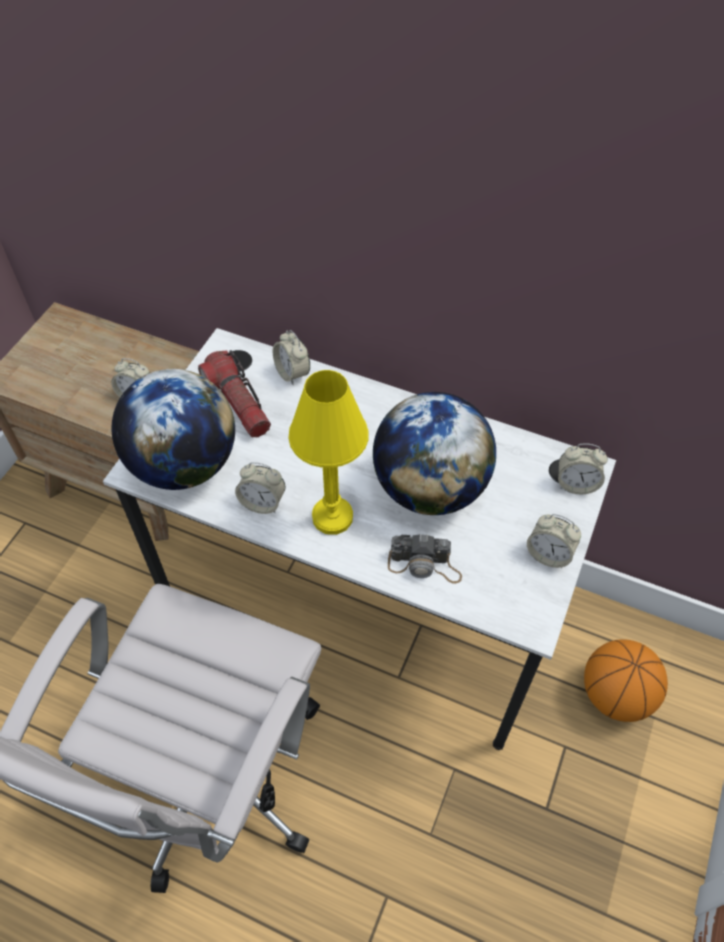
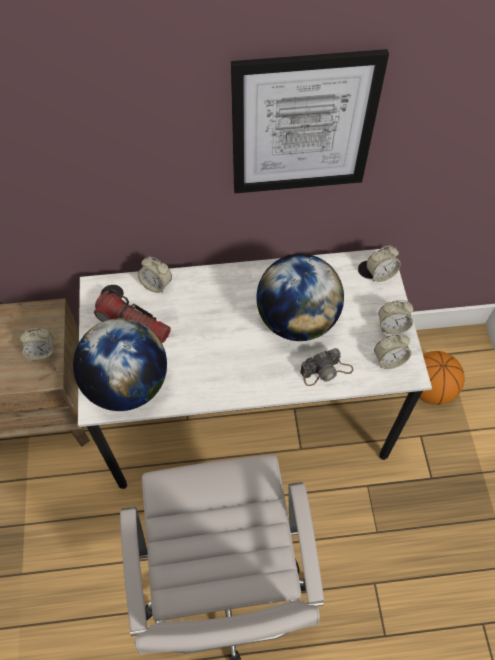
camera: 30 degrees left, 5 degrees up
(262, 502) = (198, 383): alarm clock -> alarm clock (389, 360)
(332, 517) = (250, 369): yellow table lamp -> none
(512, 219) = (303, 125): none -> picture

